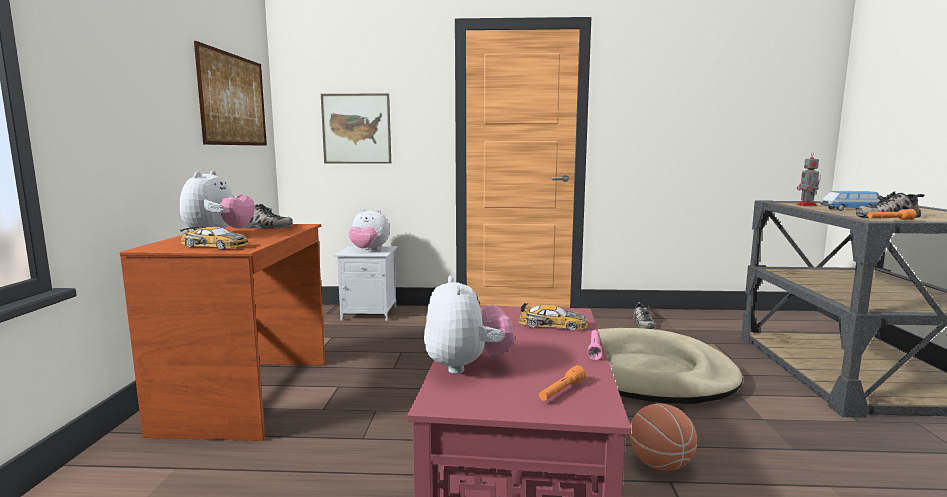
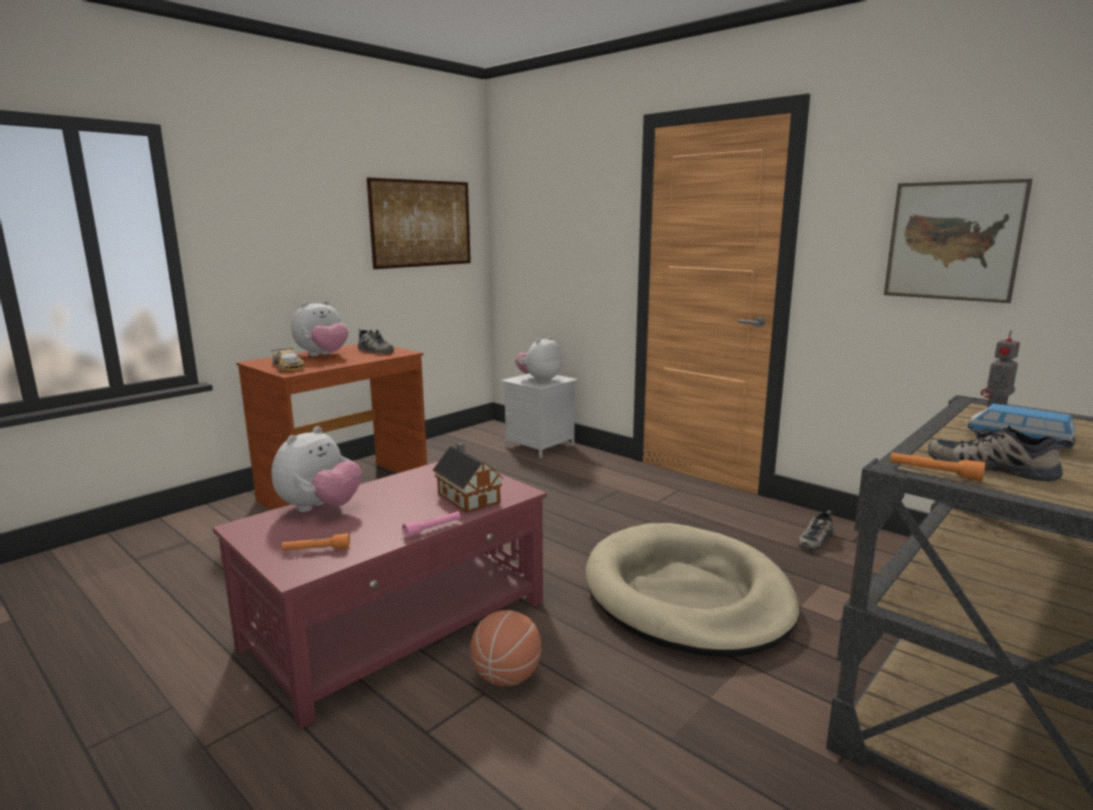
camera: 40 degrees right, 5 degrees up
(356, 129) = (550, 247): picture -> picture (953, 241)
(369, 250) = (539, 380): plush toy -> plush toy turned 75 degrees clockwise
(553, 325) = (467, 497): toy car -> toy house

